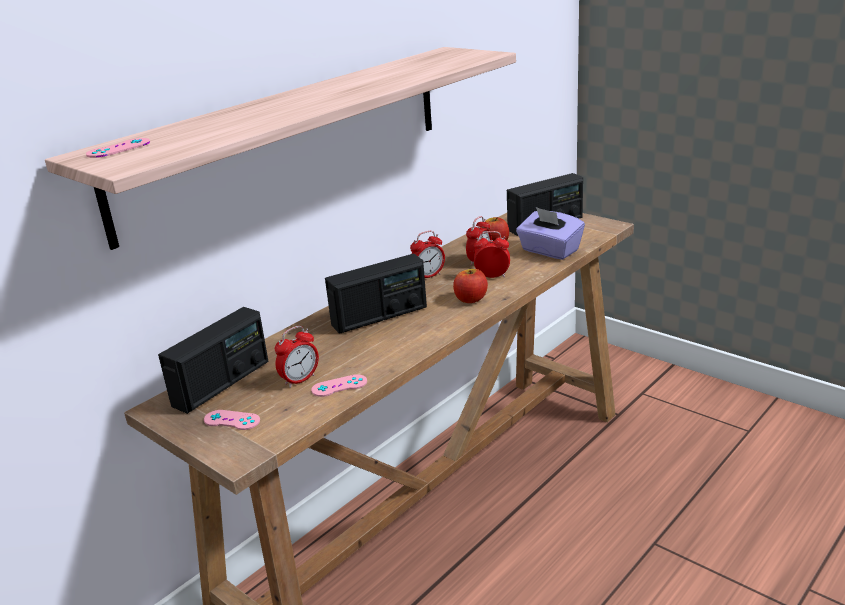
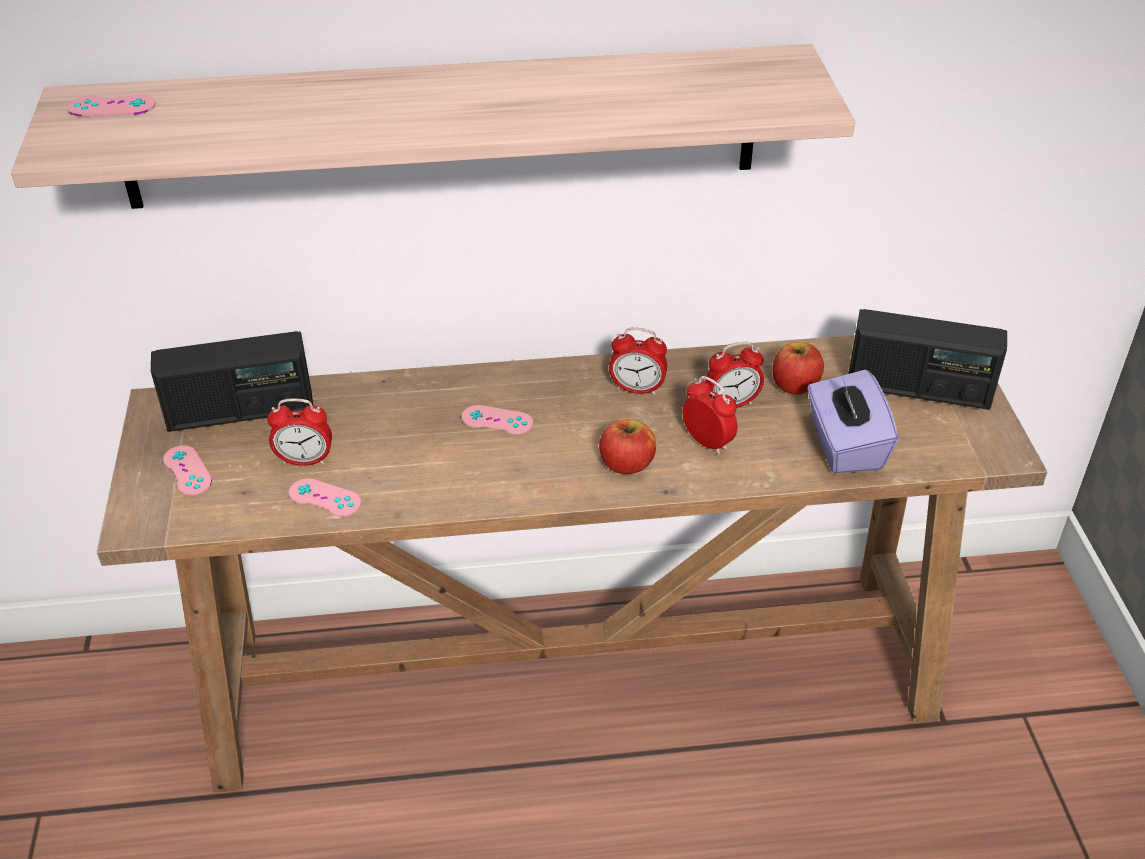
camera: 40 degrees right, 15 degrees up
(379, 316) = (497, 420): radio -> pink game controller

